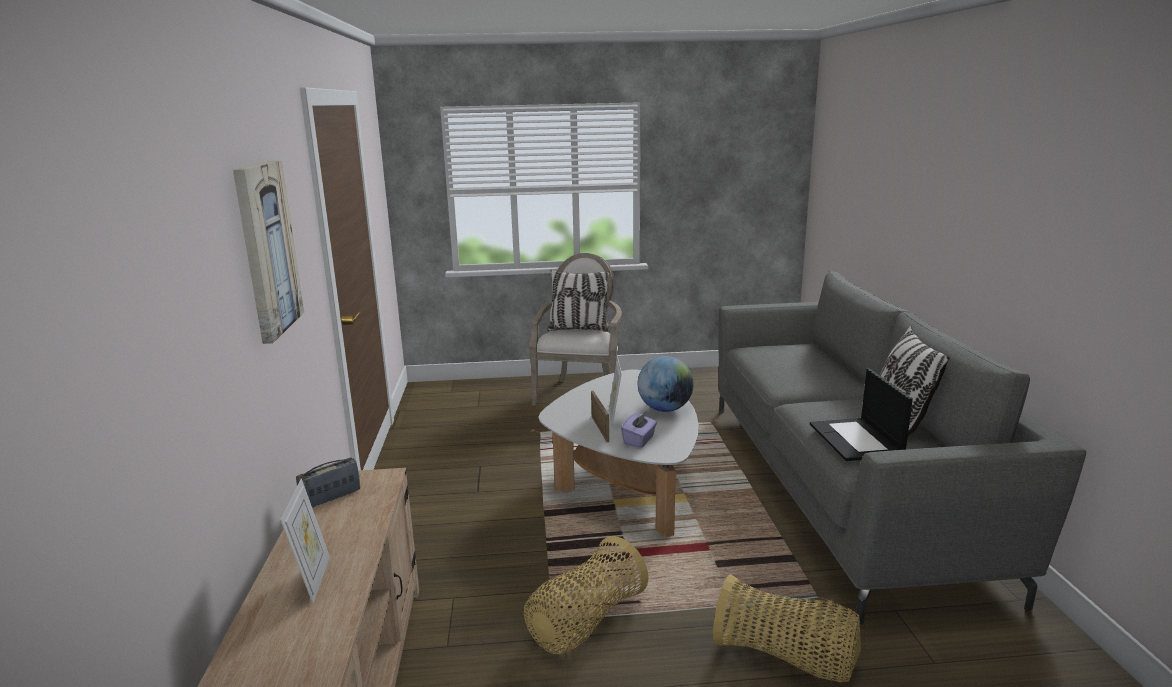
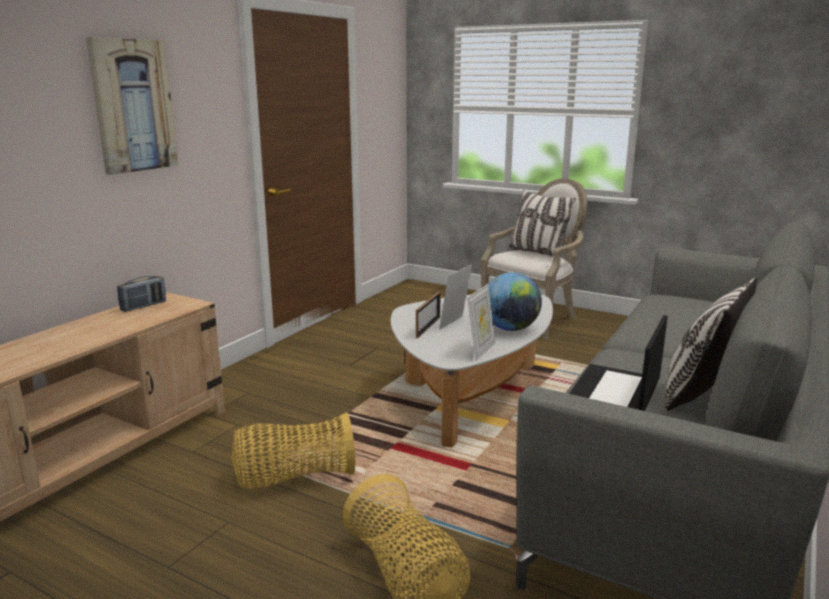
camera: 35 degrees right, 0 degrees up
(313, 580) = (53, 343): picture frame -> picture frame (480, 350)
(331, 498) = (144, 306): radio -> radio turned 135 degrees clockwise
(639, 440) = (444, 344): purple tissue box -> none

